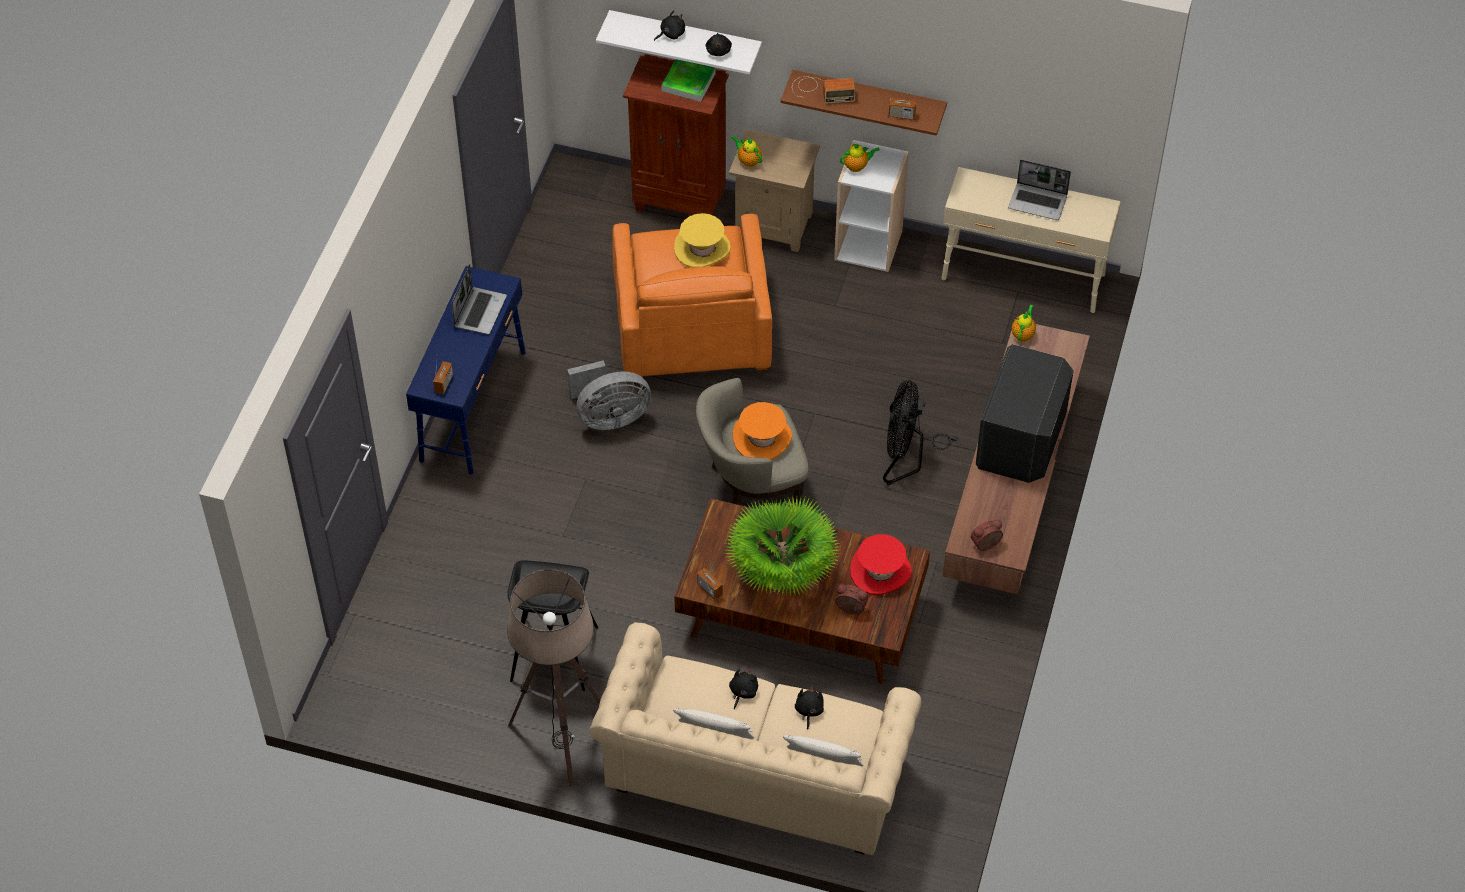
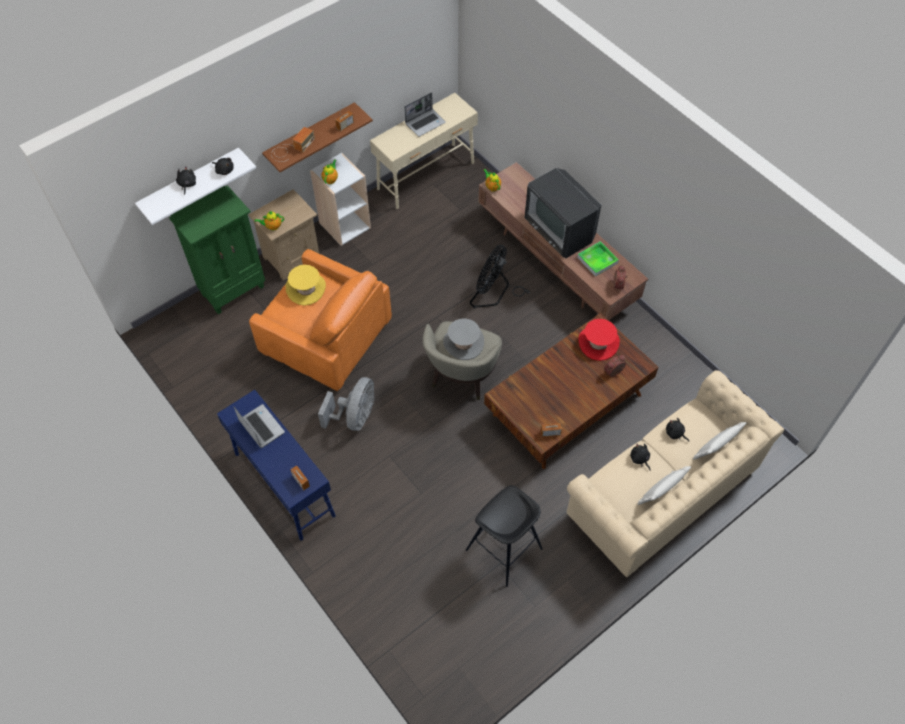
camera: 55 degrees left, 5 degrees up
(561, 738) = (568, 582): floor lamp -> none
(679, 204) = (234, 291): brown cabinet -> green cabinet
(688, 82) = (214, 207): tray -> tray (597, 260)
(762, 438) = (463, 343): orange hat -> grey hat
(781, 575) = (566, 391): potted plant -> none
(909, 450) = (496, 290): black fan -> black fan turned 75 degrees clockwise

